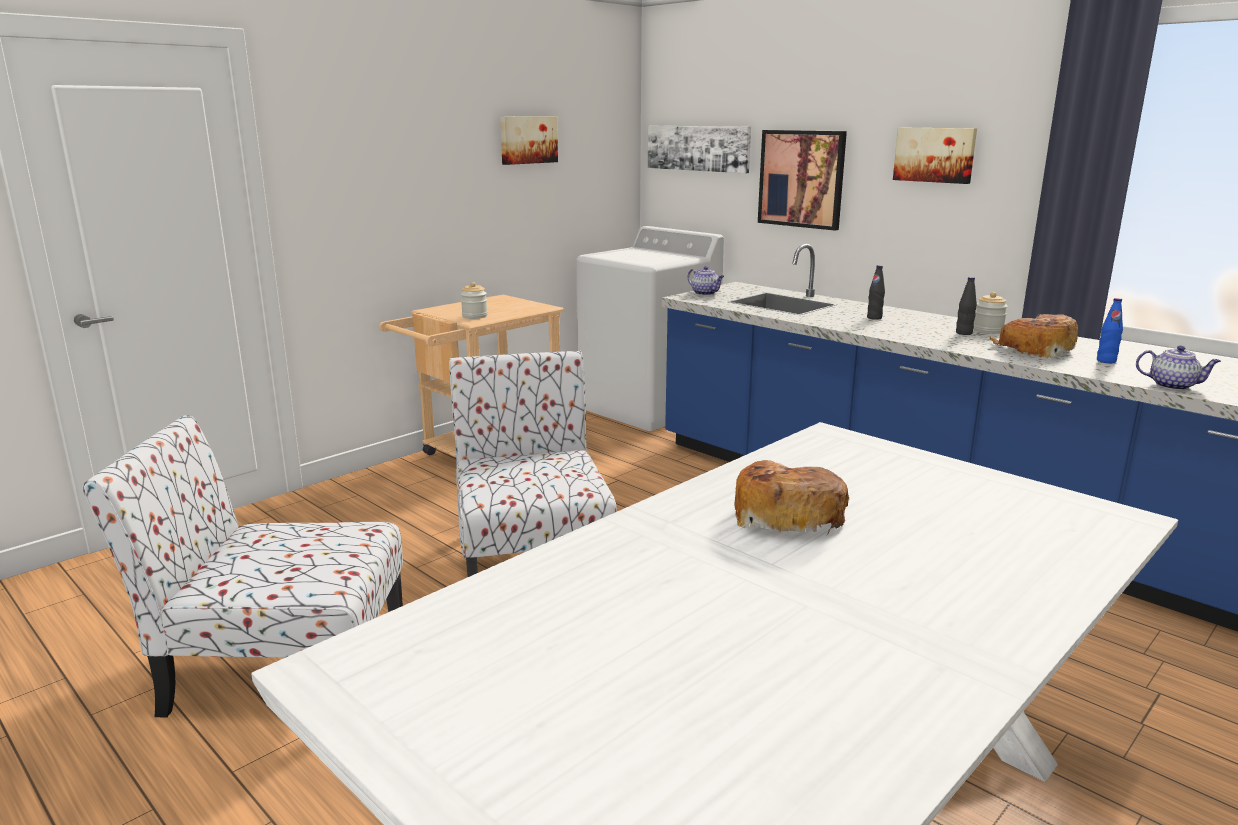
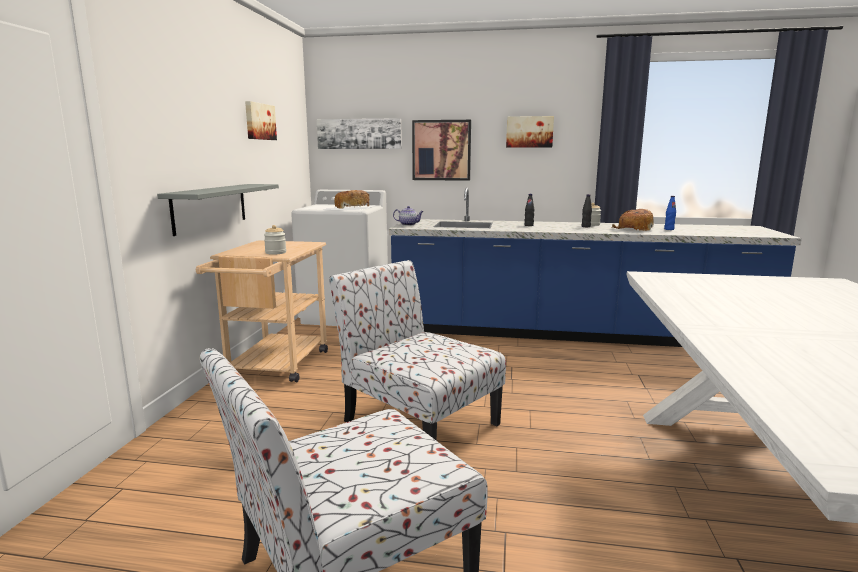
camera: 35 degrees left, 5 degrees down
(423, 253) = (210, 207): none -> grey shelf
(787, 515) = (746, 309): bread -> bread (351, 207)
(1173, 386) = (718, 234): teapot -> none

